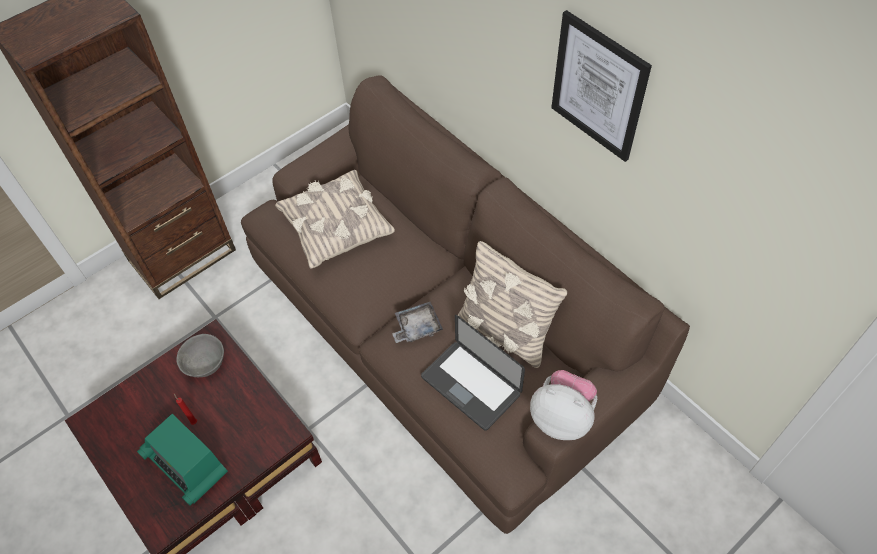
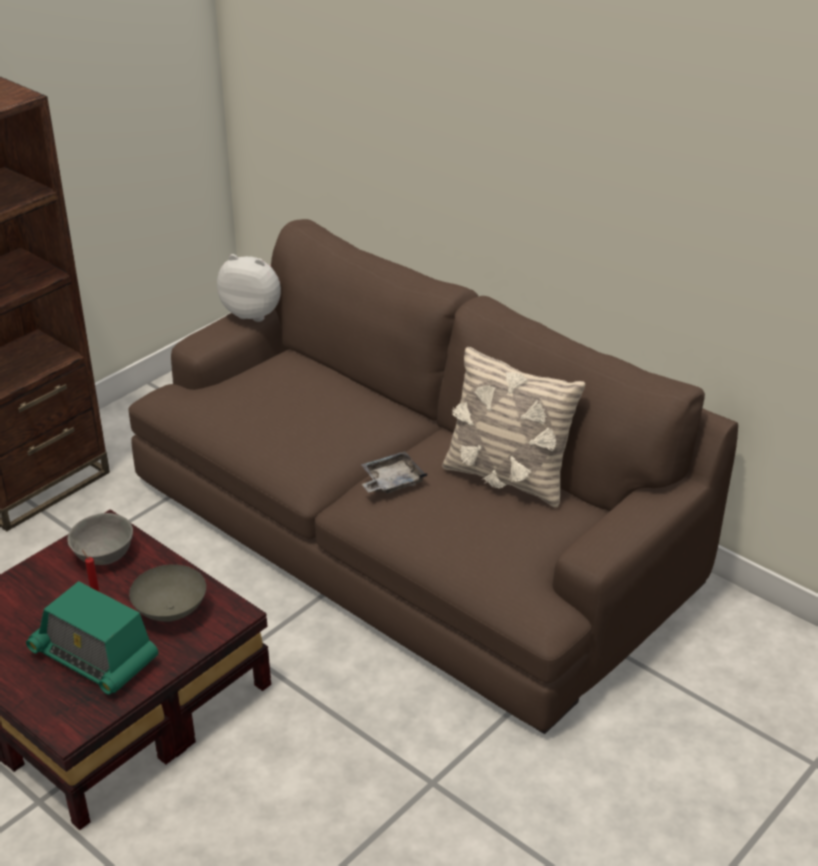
camera: 10 degrees left, 20 degrees down
(245, 424) = (171, 610): none -> grey bowl
(336, 229) = (265, 398): beige pillow -> none
(470, 385) = (474, 530): laptop -> none
(562, 417) = (600, 539): plush toy -> plush toy (255, 313)
(598, 87) = (592, 135): picture -> none

